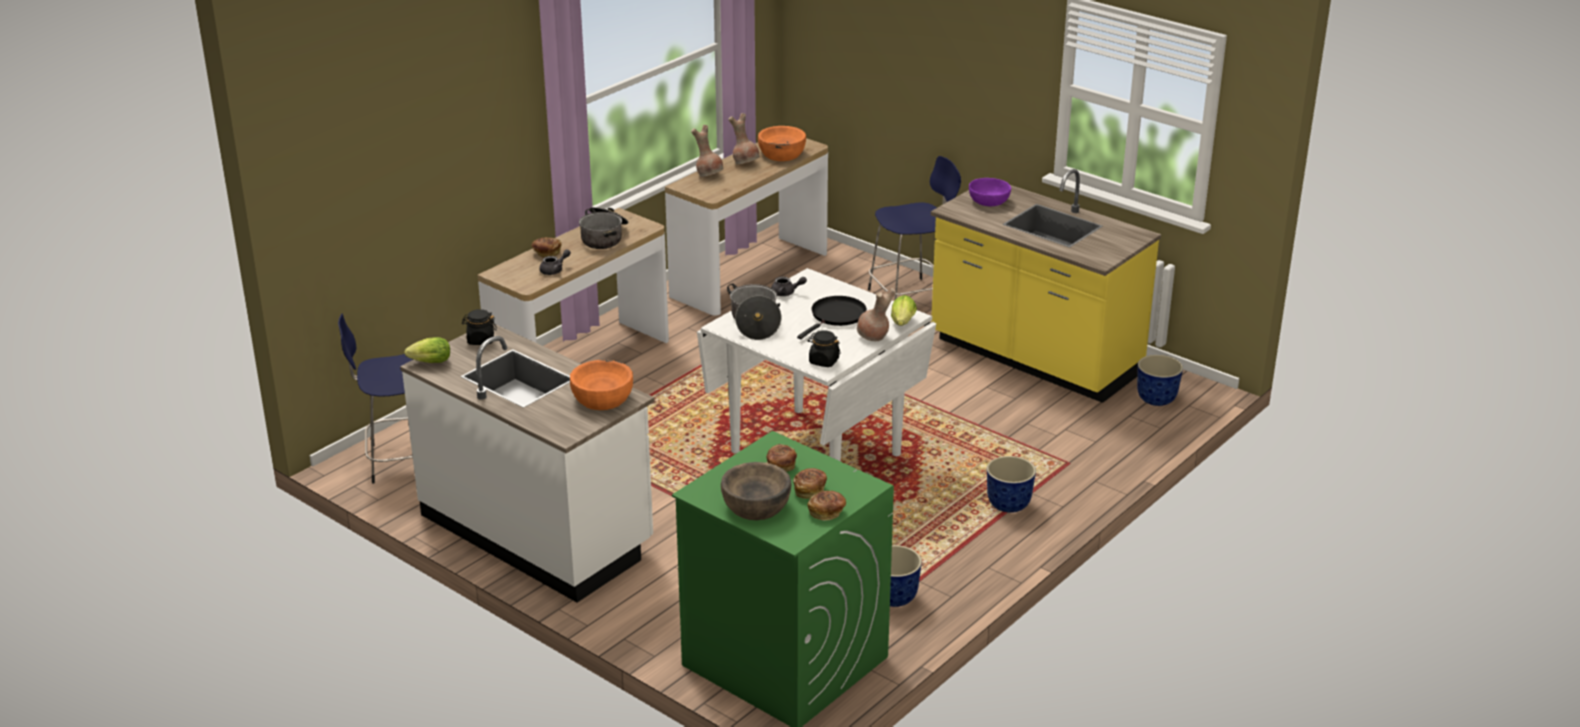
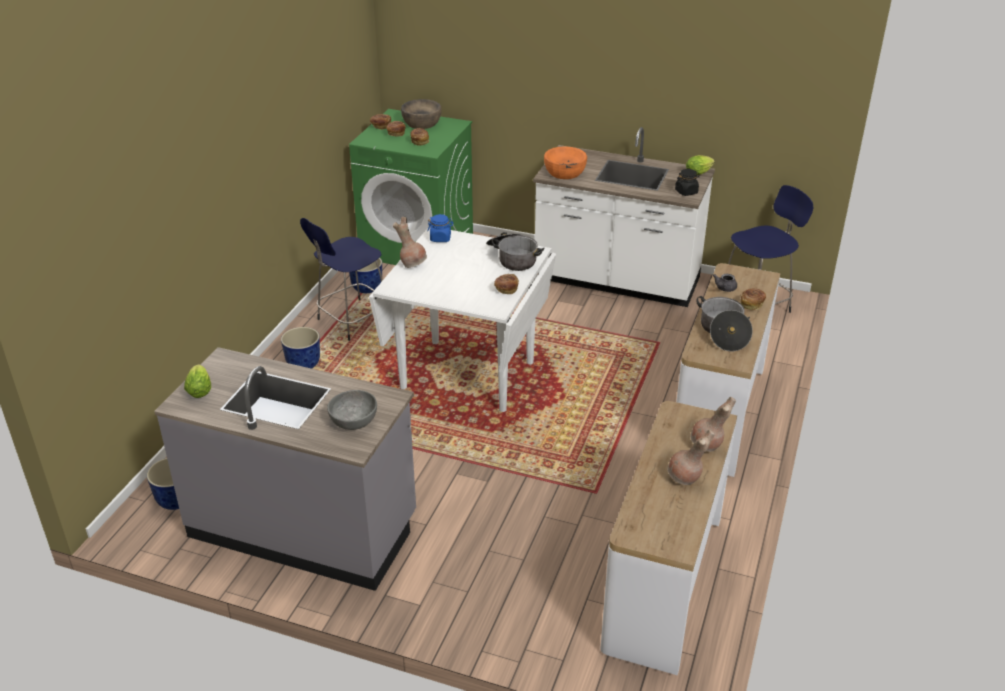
camera: 160 degrees right, 5 degrees up
(782, 154) = (655, 508): orange bowl -> none
(786, 293) = (506, 289): grey teapot -> bread
(823, 361) = (440, 238): black jar -> blue jar
(836, 316) = (451, 276): black frying pan -> none
(902, 324) = (394, 279): lettuce -> lettuce (199, 389)
(911, 296) = (464, 595): blue stool -> blue stool (352, 321)
(989, 201) = (353, 420): purple bowl -> grey bowl
(1034, 359) = (304, 527): yellow counter -> grey counter

